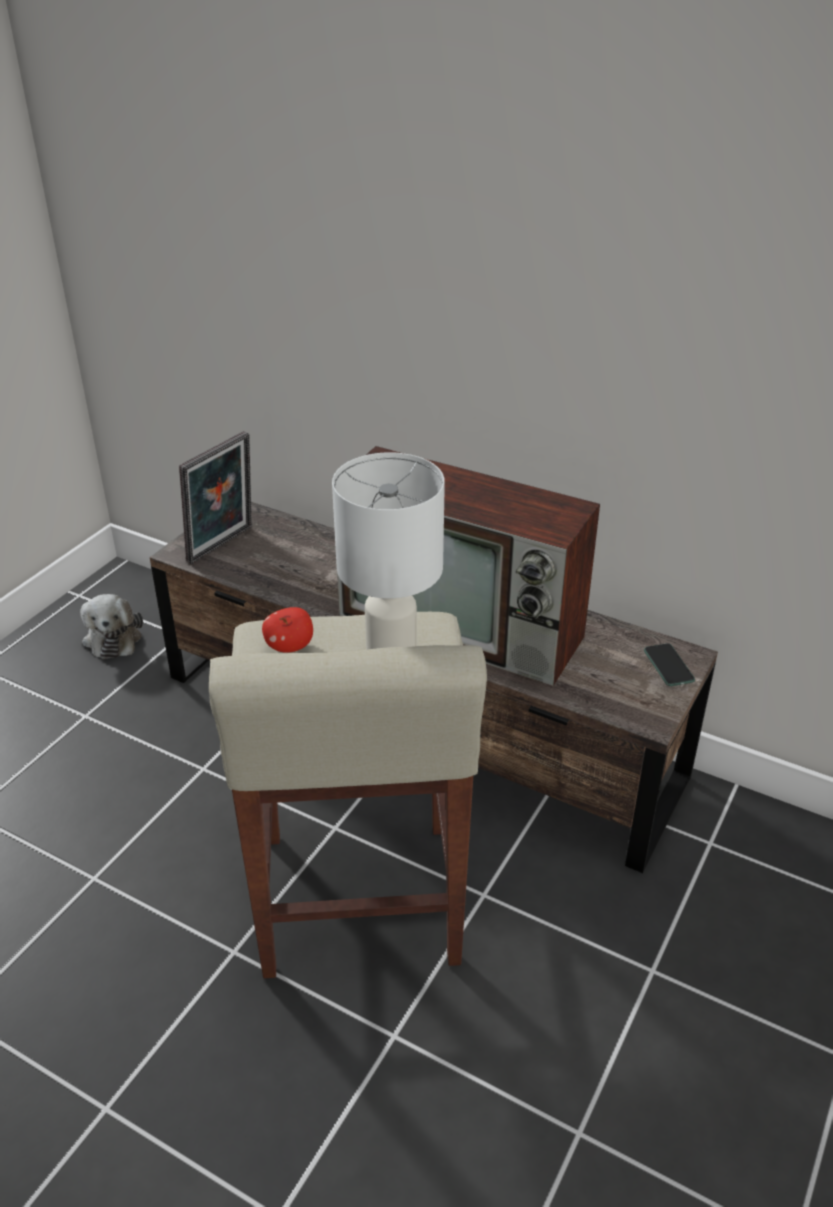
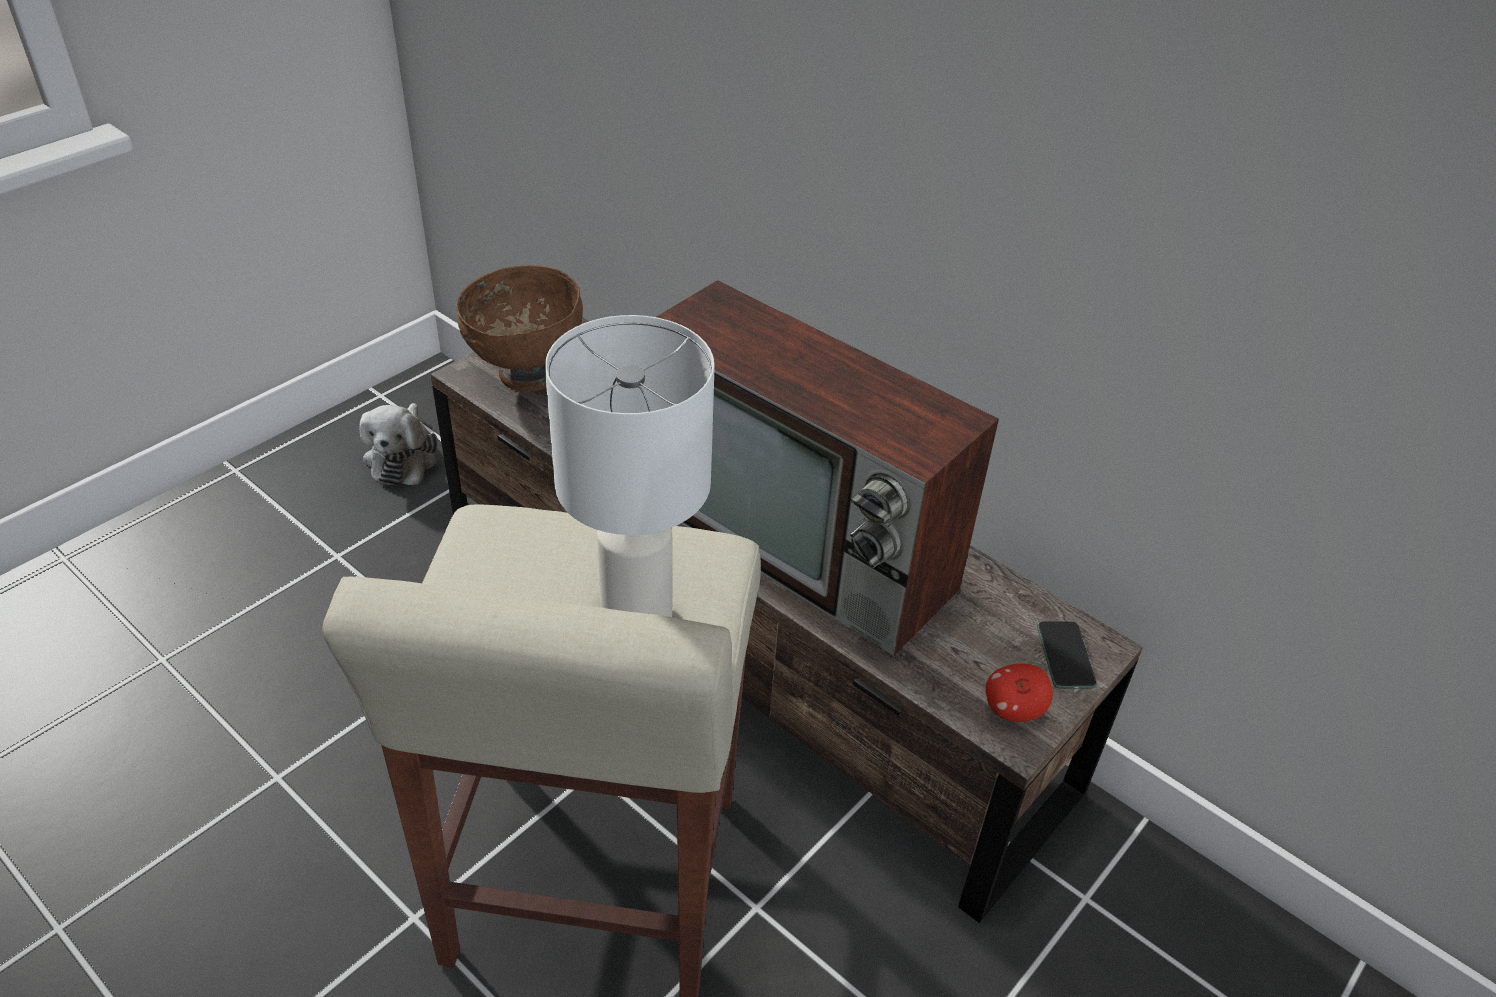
camera: 10 degrees right, 5 degrees up
(223, 545) = (527, 373): picture frame -> brown bowl
(289, 646) = (514, 553): apple -> apple (1013, 710)

